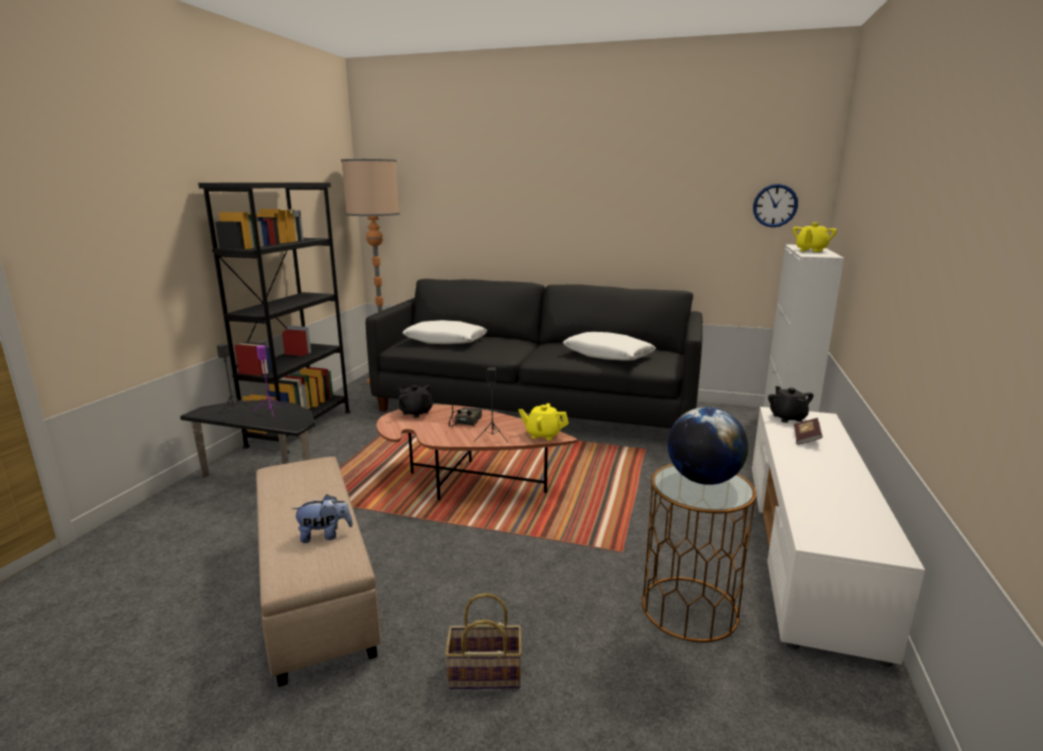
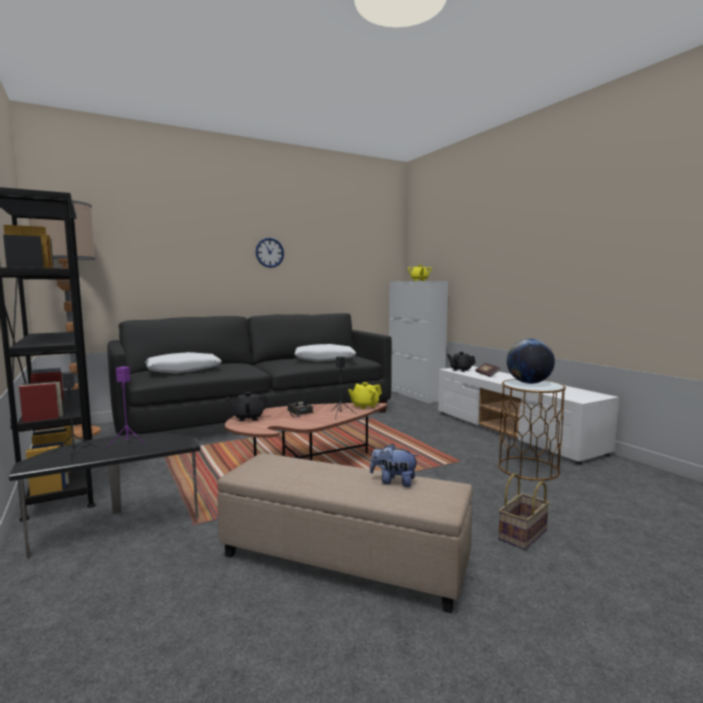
camera: 45 degrees left, 10 degrees down
(325, 535) = (393, 482): plush toy -> plush toy turned 105 degrees counterclockwise
(775, 205) = (379, 258): wall clock -> wall clock (269, 252)

